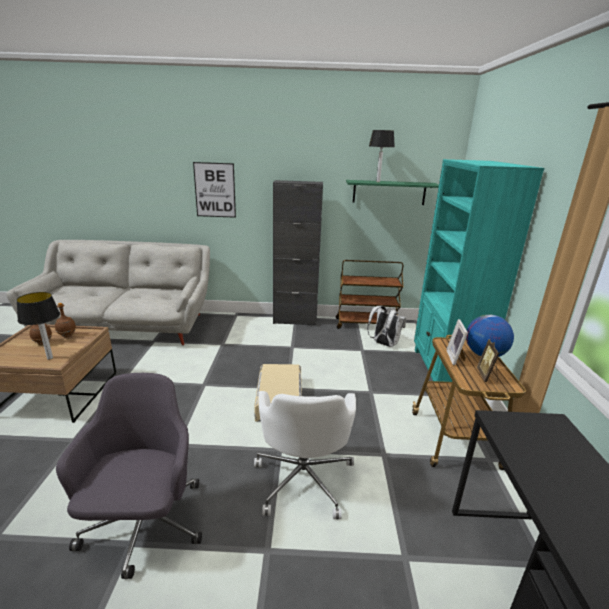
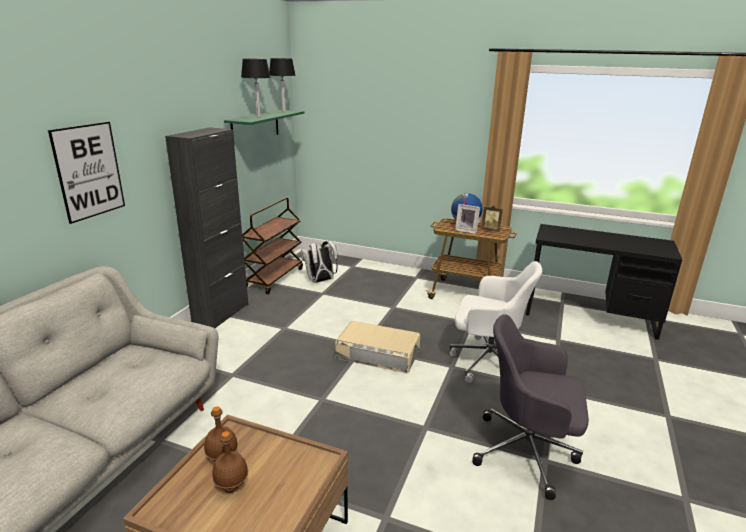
camera: 70 degrees left, 0 degrees up
(50, 358) = (297, 469): table lamp -> table lamp (284, 111)
(444, 373) = (384, 271): turquoise bookcase -> none

